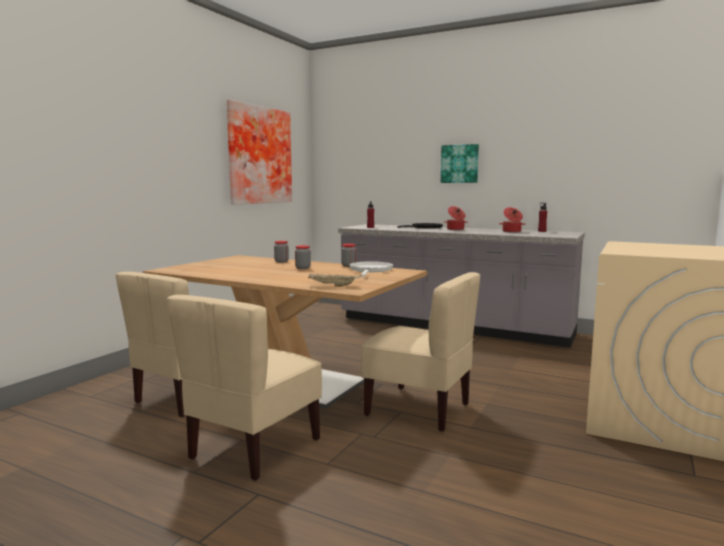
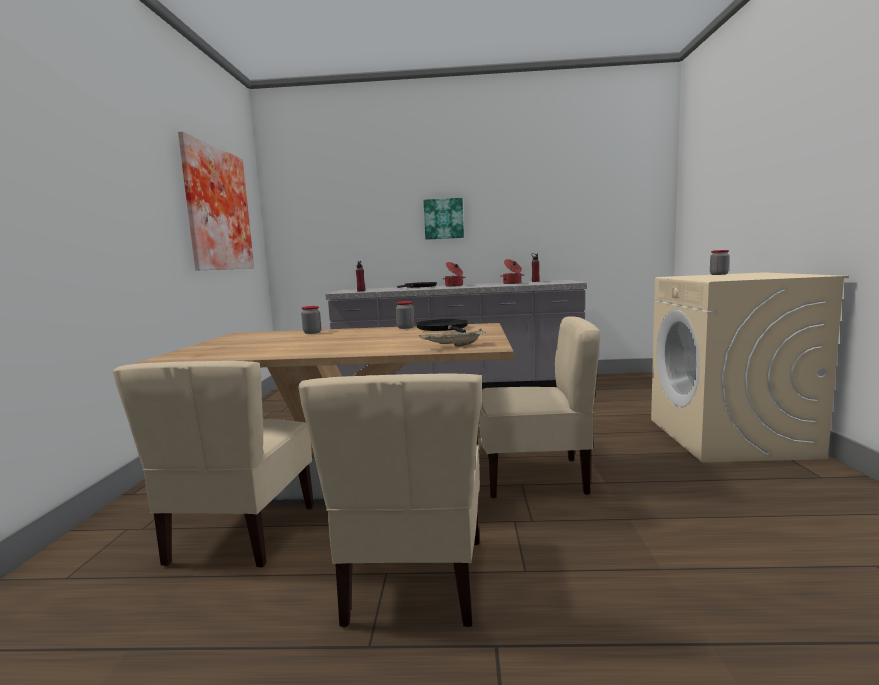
camera: 25 degrees left, 0 degrees up
(303, 268) = (359, 335): jar -> jar (718, 274)
(370, 270) = (443, 329): white frying pan -> black frying pan

